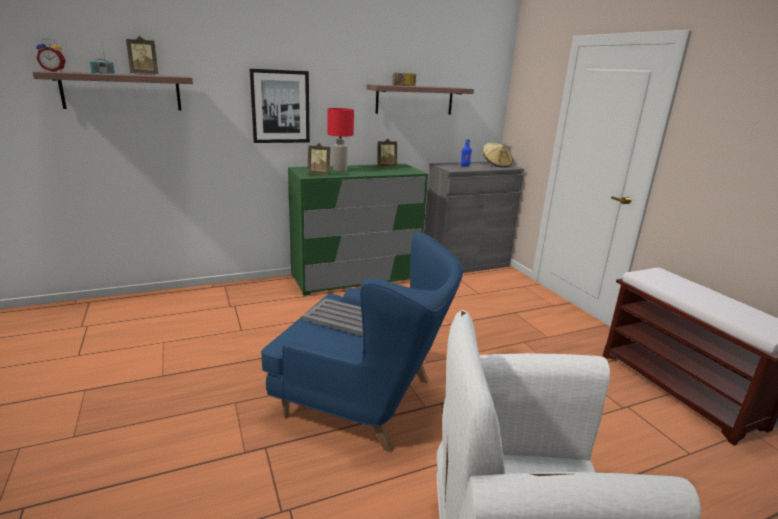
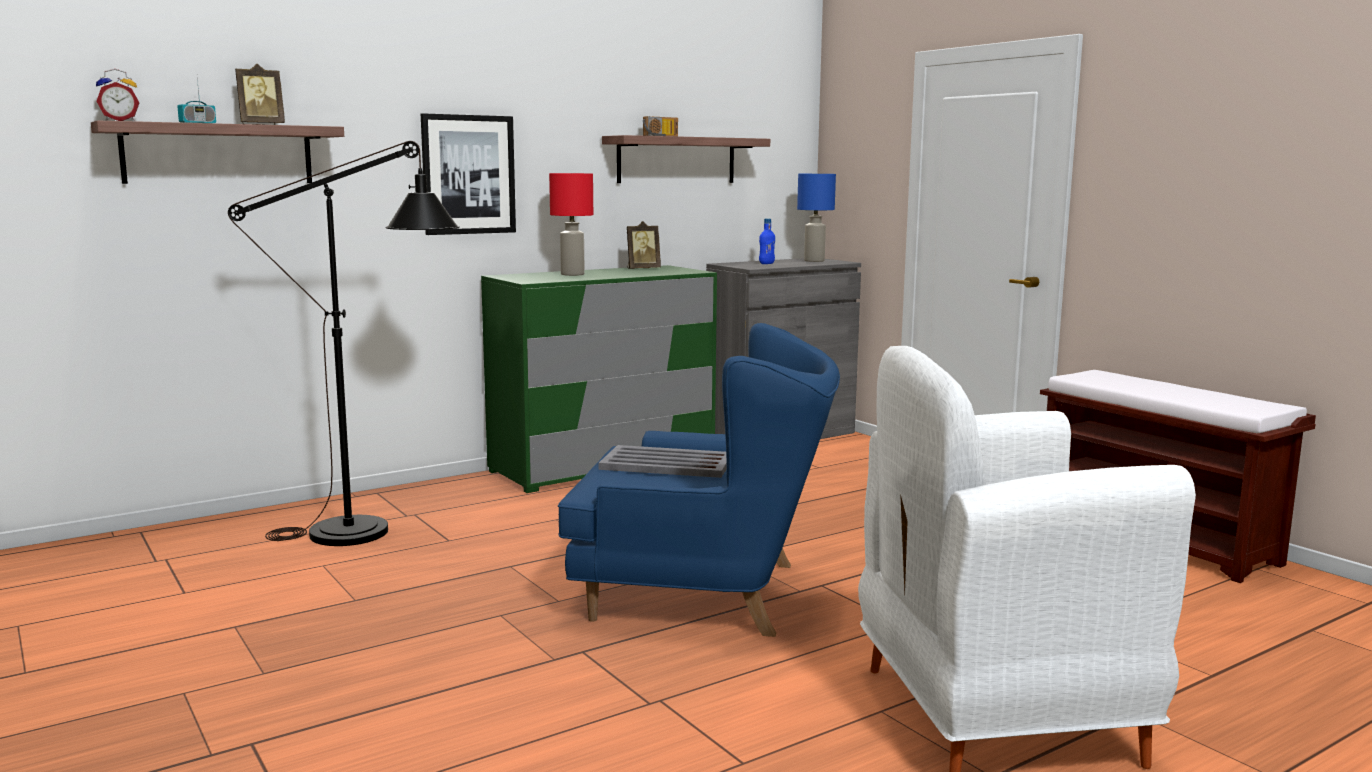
camera: 10 degrees left, 10 degrees down
(204, 318) = (372, 532): none -> black floor lamp
(319, 174) = (545, 279): picture frame -> none
(496, 165) = (814, 261): beige hat -> blue table lamp

